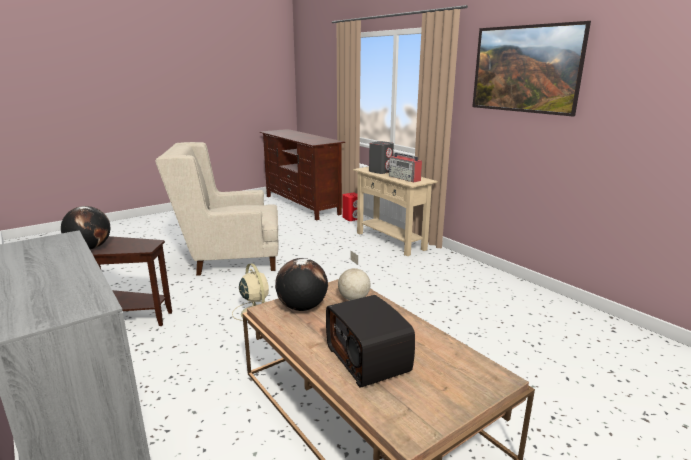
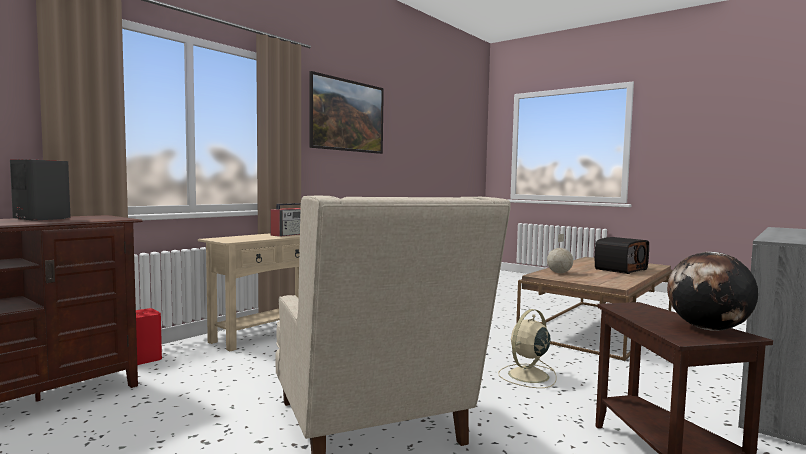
camera: 105 degrees left, 15 degrees down
(302, 307) = (595, 280): globe -> none
(381, 171) = (249, 237): grey speaker -> grey speaker (41, 218)

